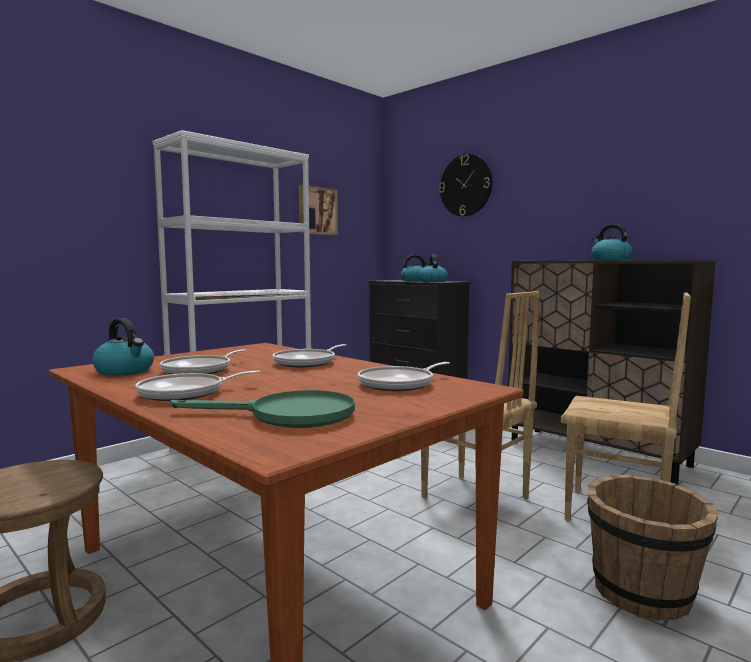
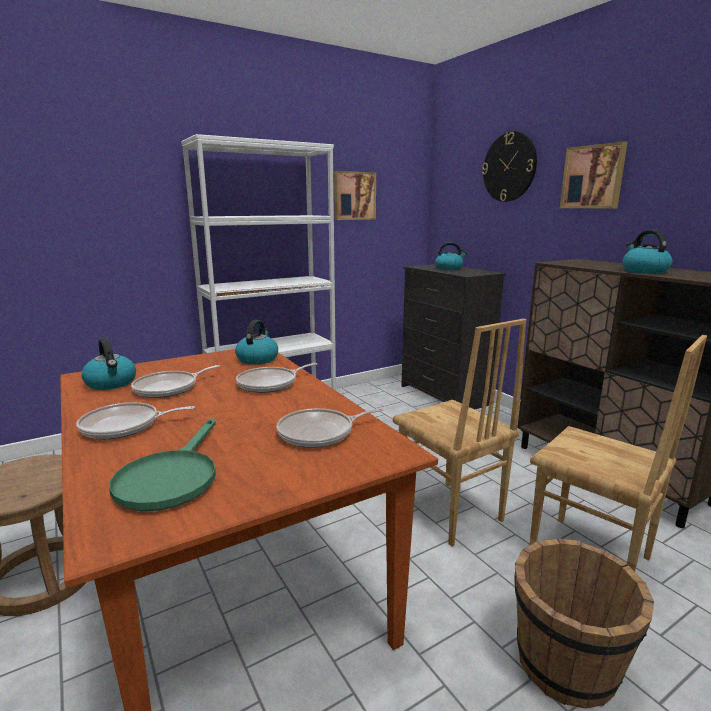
camera: 15 degrees right, 10 degrees up
(288, 415) = (171, 477): green frying pan -> green frying pan turned 75 degrees clockwise
(432, 281) = (463, 273): kettle -> kettle (257, 359)
(546, 190) = (593, 177): none -> picture

